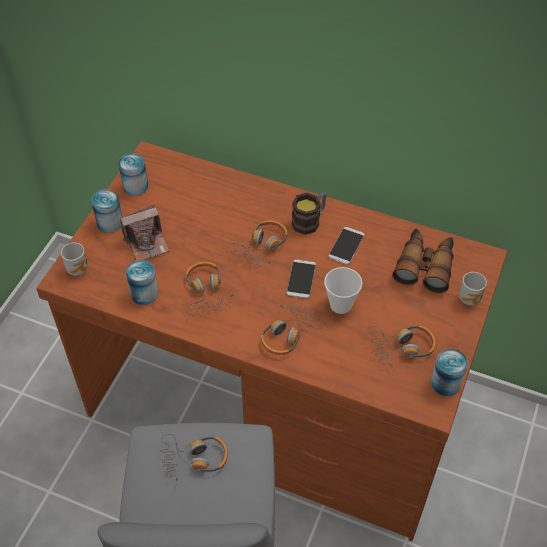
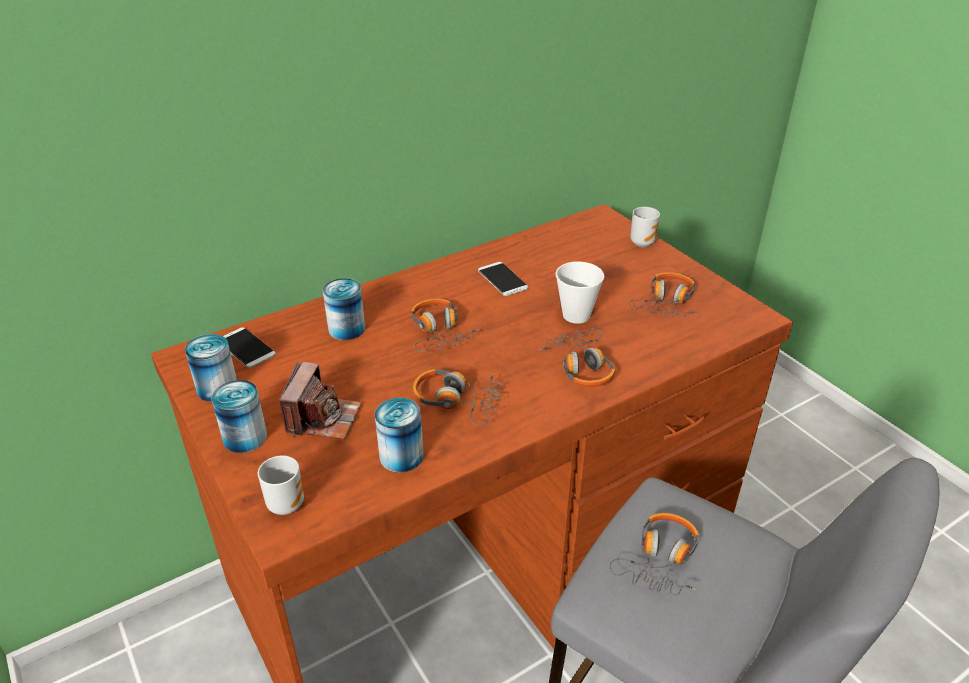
camera: 55 degrees left, 15 degrees down
(301, 279) = (514, 325): phone -> phone (246, 348)
(310, 220) = (441, 286): mug -> none
(425, 265) = (577, 248): binoculars -> none
(445, 383) = (730, 297): can -> can (346, 329)

